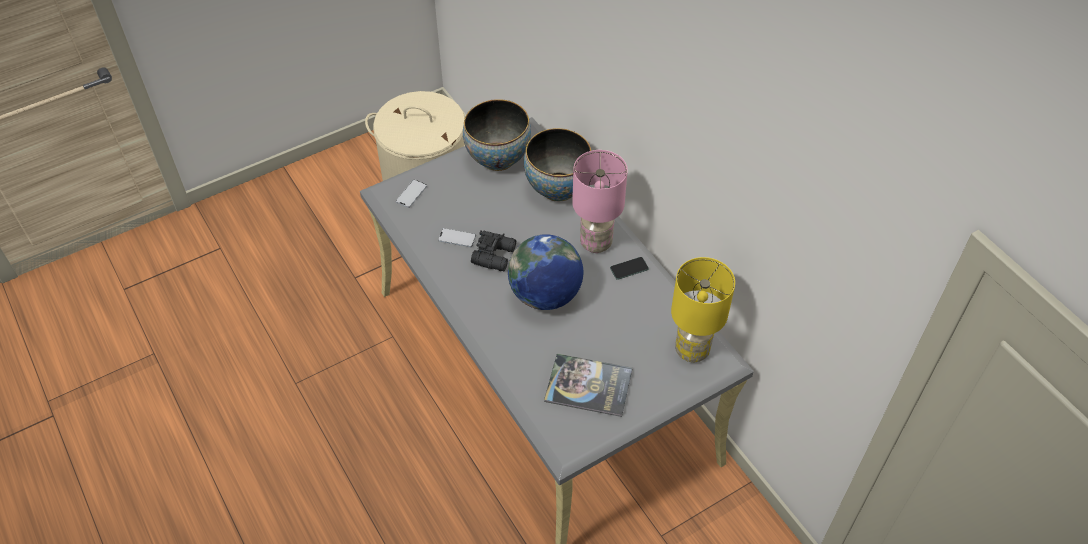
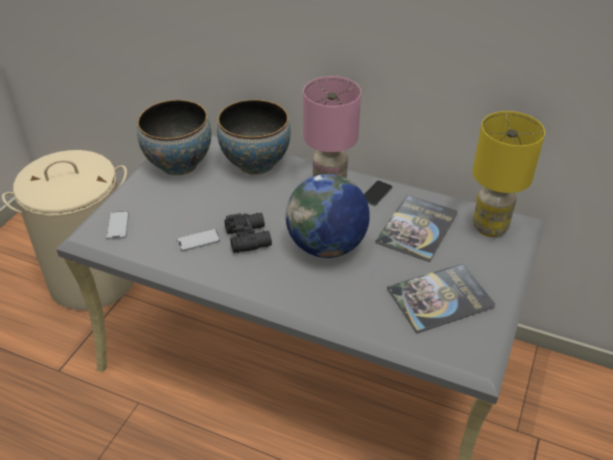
camera: 35 degrees left, 10 degrees down
(631, 318) = (417, 228): none -> book

